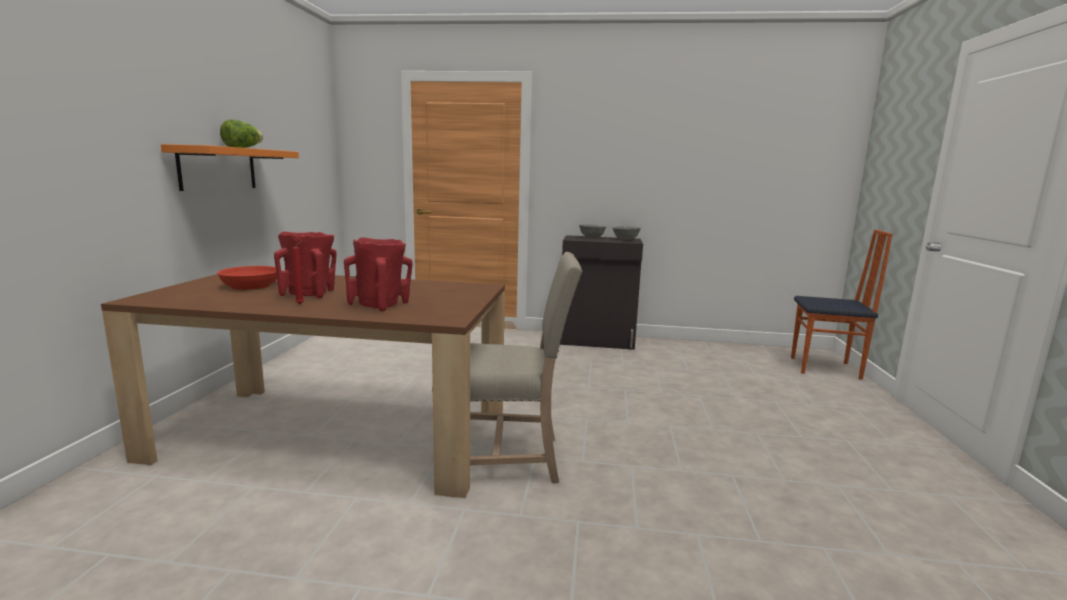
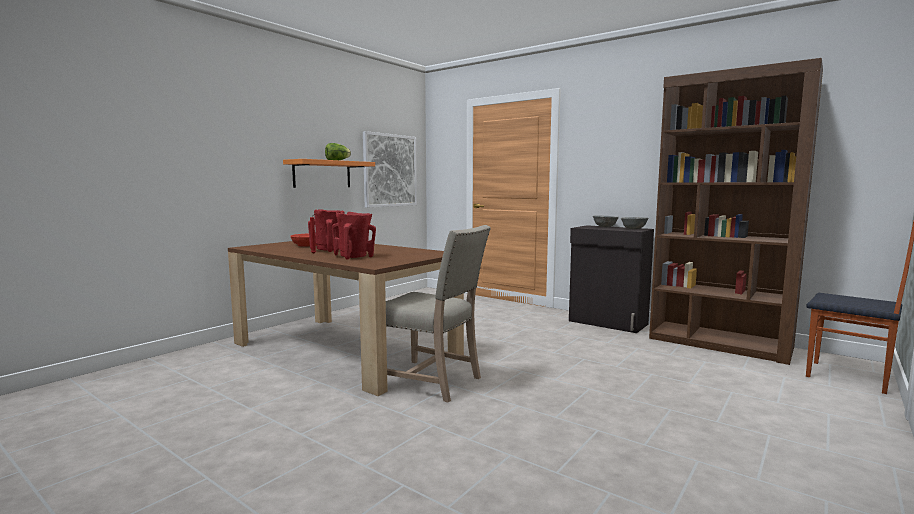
camera: 30 degrees right, 5 degrees down
(300, 162) = (390, 170): none -> picture
(710, 350) = (719, 344): none -> brown bookcase

